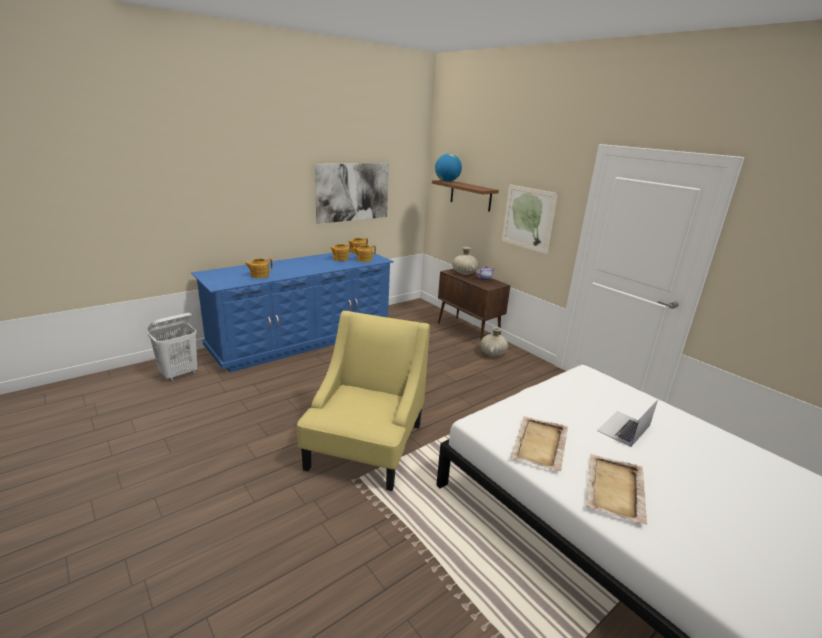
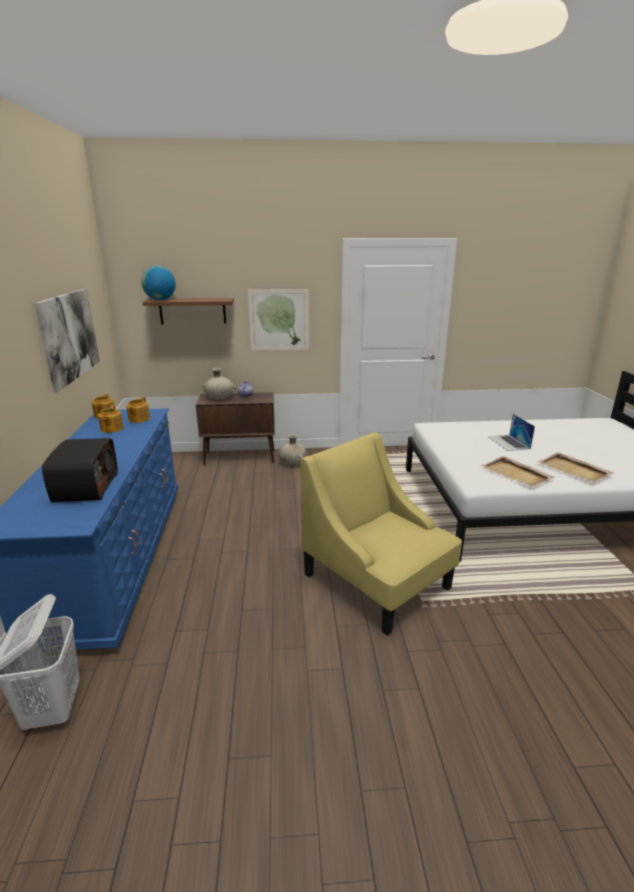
camera: 55 degrees left, 0 degrees up
(259, 275) = (85, 487): teapot -> radio

